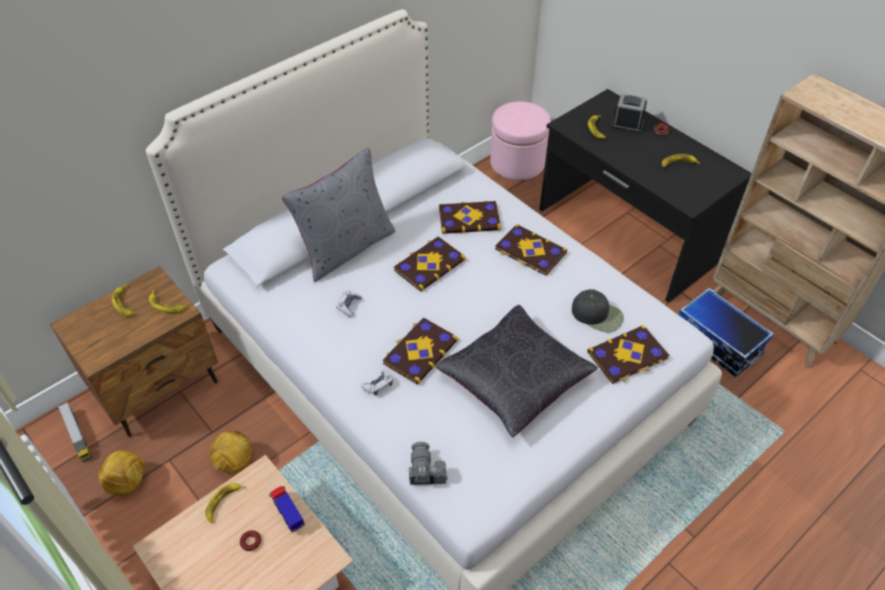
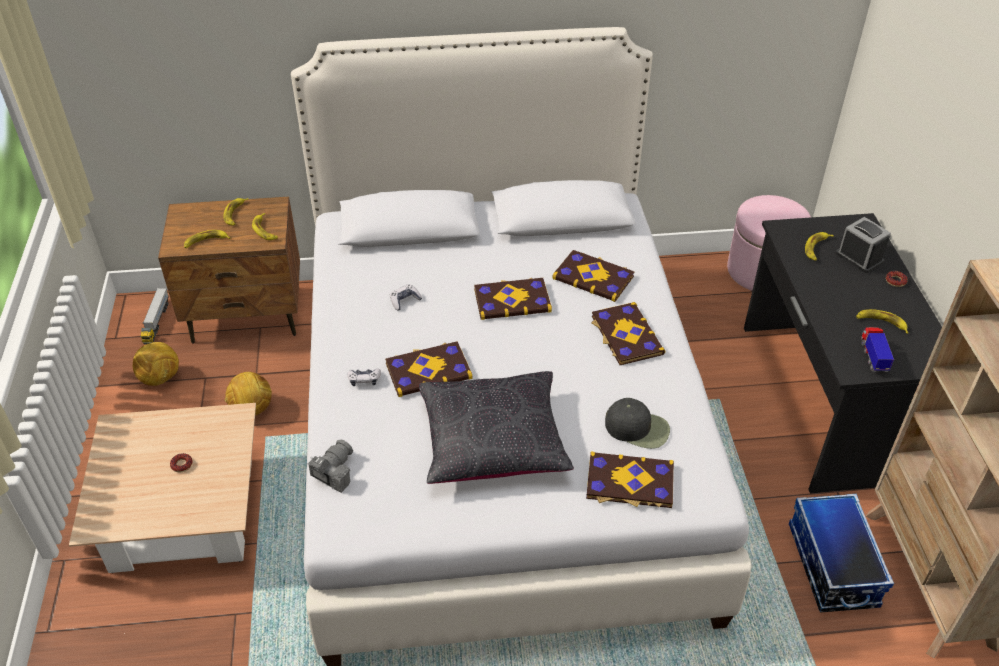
camera: 35 degrees right, 5 degrees down
(223, 503) = (189, 422): banana -> banana (206, 241)
(288, 513) = (230, 460): toy truck -> toy truck (873, 357)
(346, 248) = (450, 250): grey pillow -> none
(597, 314) = (638, 428): black cap -> black cap turned 45 degrees counterclockwise

